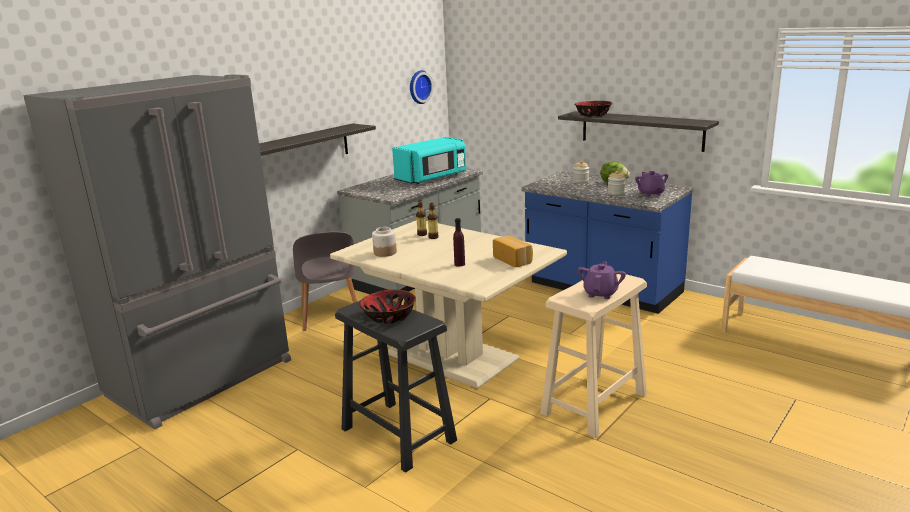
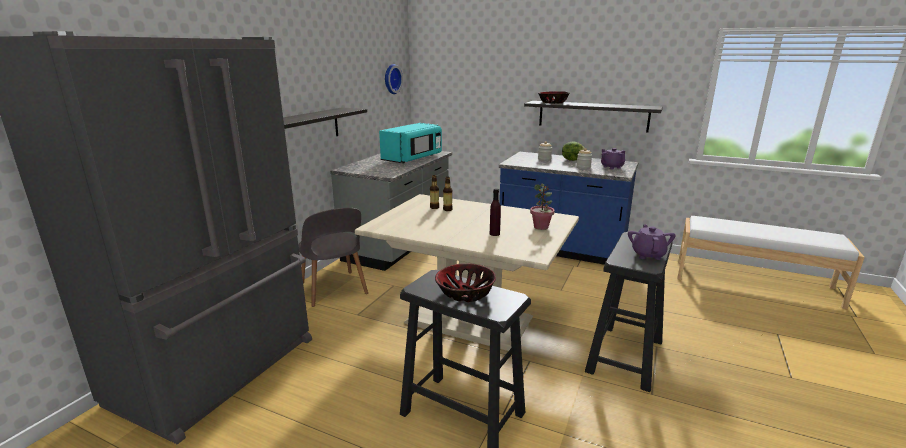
camera: 15 degrees left, 0 degrees up
(385, 253) = (411, 226): jar -> none
(513, 260) = (541, 227): bread -> potted plant
(593, 404) = (624, 356): beige stool -> black stool

